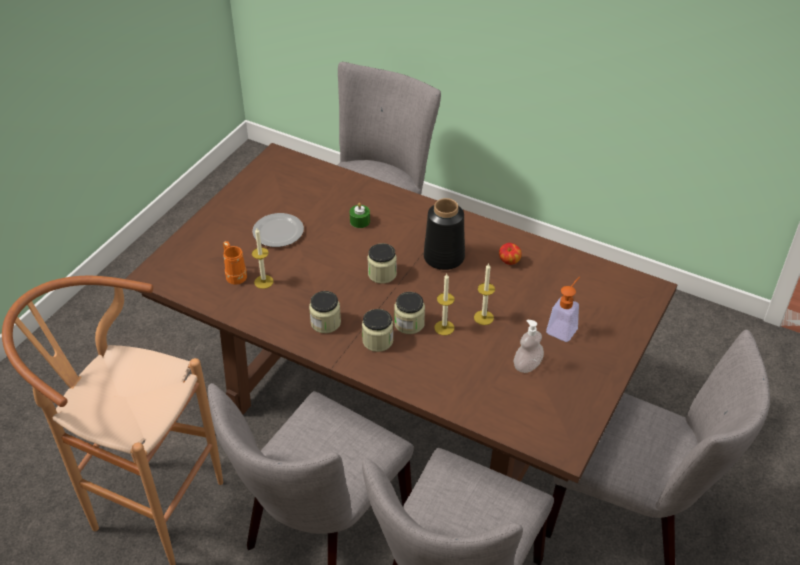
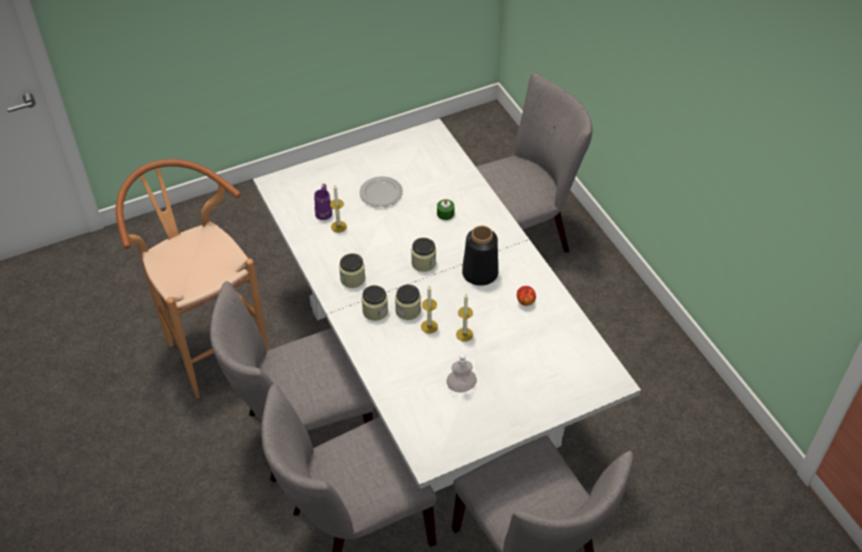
camera: 35 degrees right, 5 degrees up
(235, 275) = (324, 211): orange mug -> purple mug
(402, 407) = (432, 376): brown dining table -> white dining table
(564, 327) = (516, 374): soap dispenser -> none

